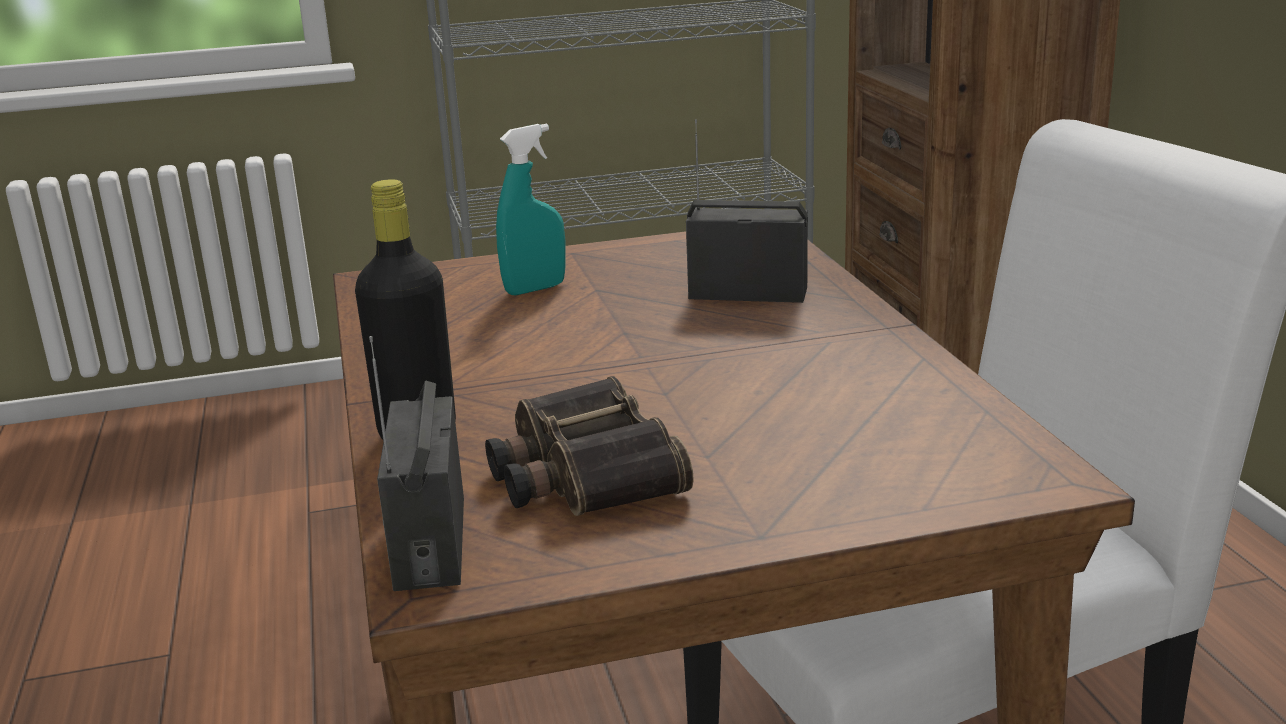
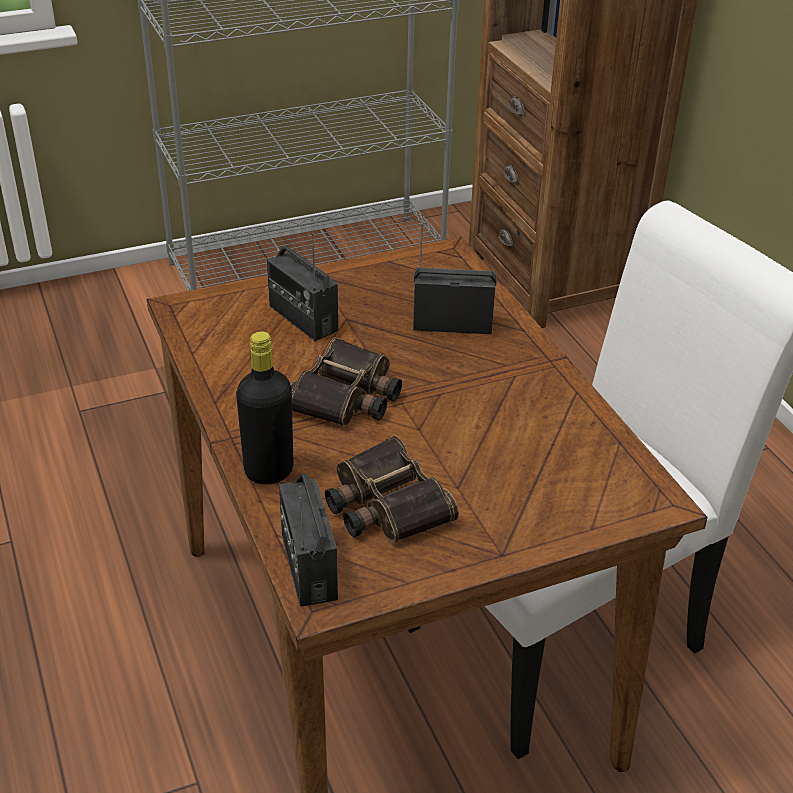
camera: 10 degrees left, 15 degrees up
(535, 289) = (303, 318): turquoise spray bottle -> radio
(569, 360) = (347, 396): none -> binoculars

